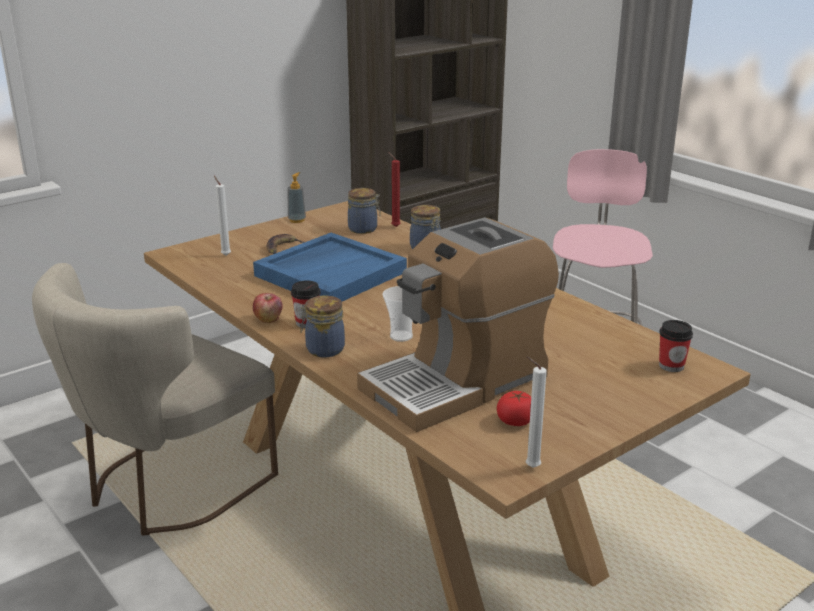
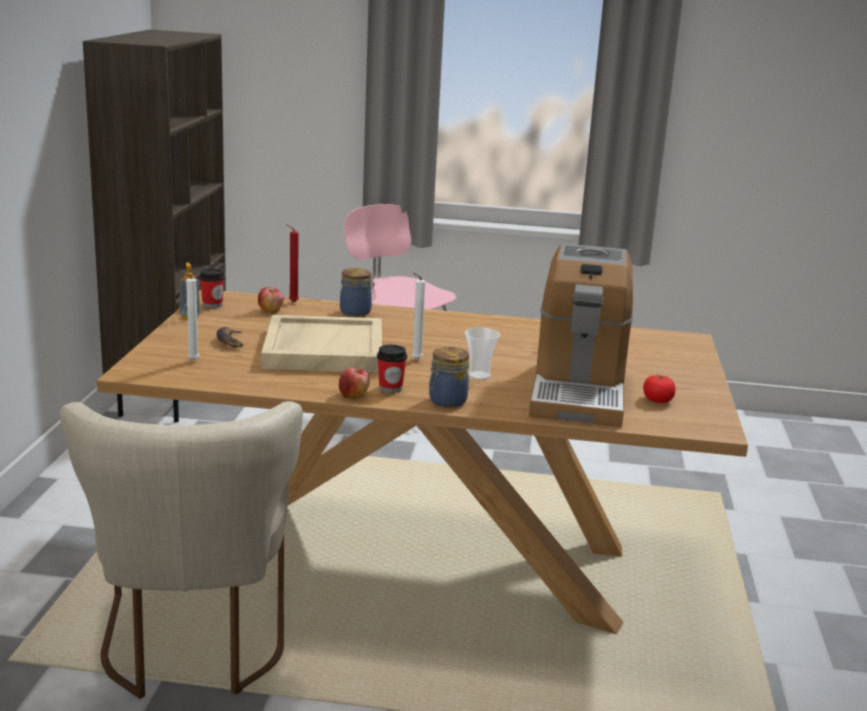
camera: 45 degrees left, 5 degrees down
(330, 273) = (323, 349): blue tray -> beige tray
(364, 229) = (271, 310): jar -> apple
(530, 467) = (717, 421): white candle -> white candle (415, 359)
(671, 366) = (668, 342): cup -> cup (212, 305)

